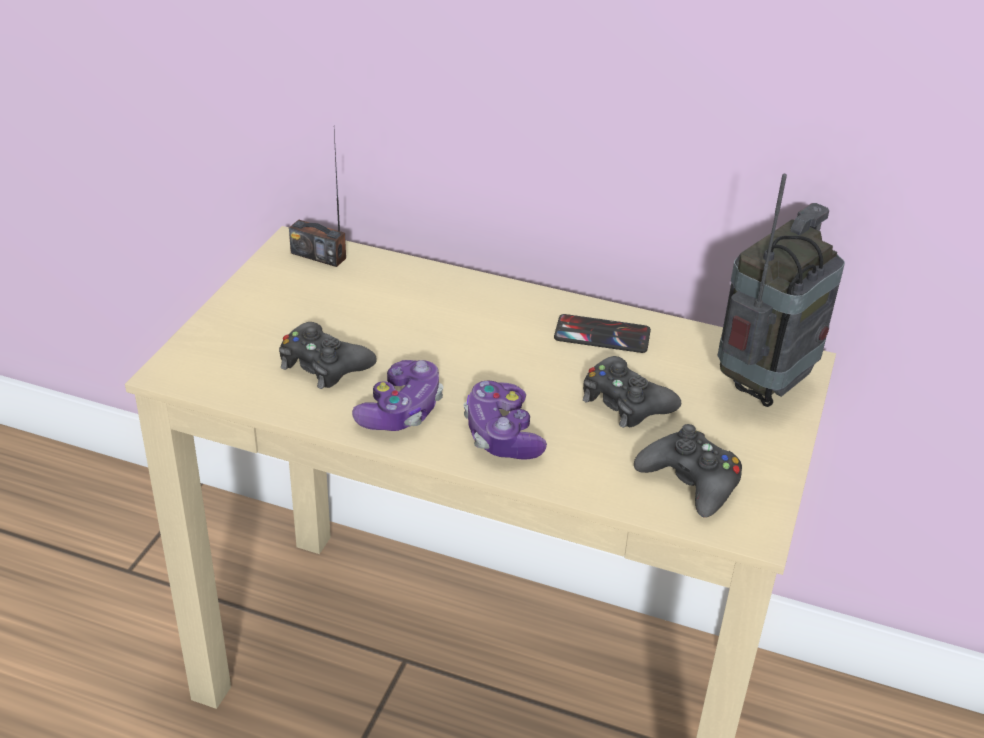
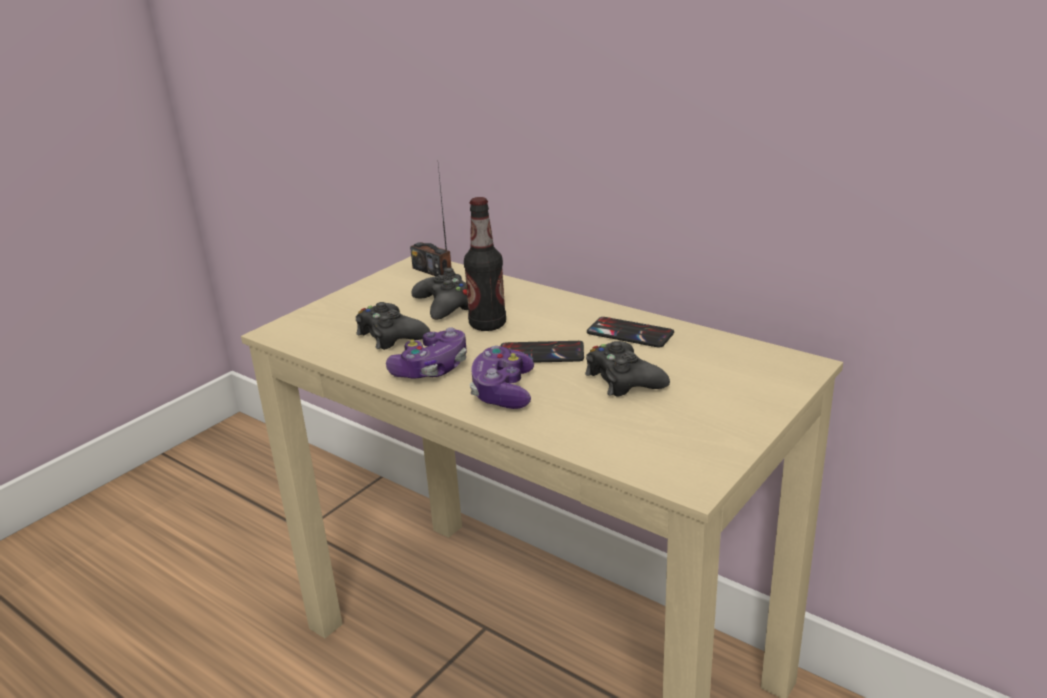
camera: 20 degrees right, 10 degrees down
(433, 337) = (487, 325): none -> bottle
(517, 374) = (541, 353): none -> phone
(690, 481) = (651, 440): black game controller -> black game controller (445, 305)
(763, 385) = (759, 378): radio -> none

